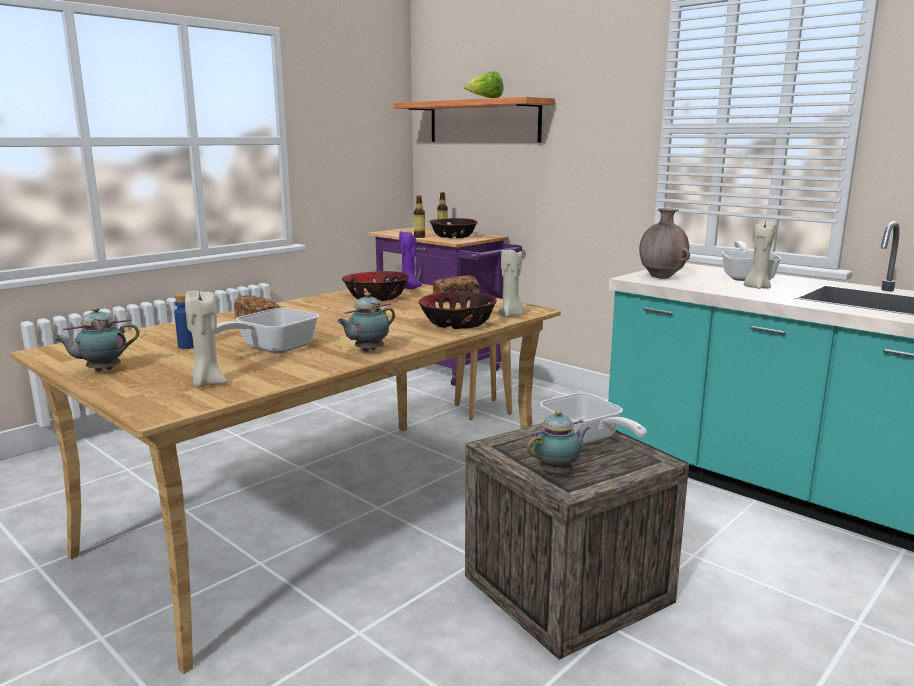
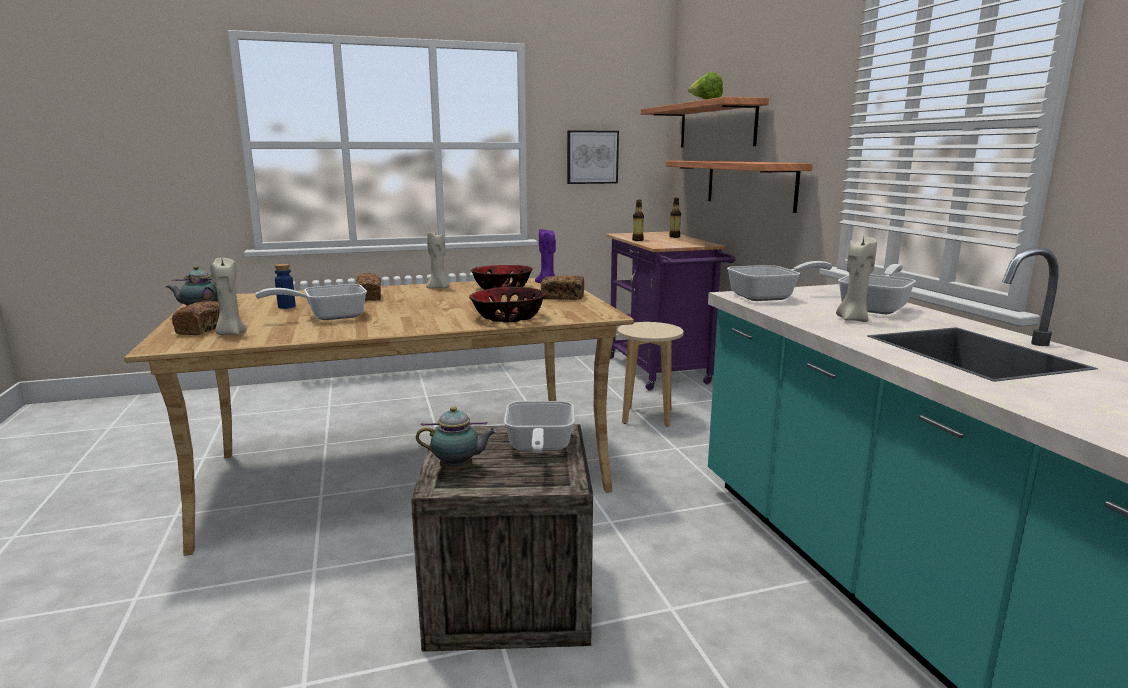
camera: 30 degrees right, 0 degrees up
(154, 385) = (202, 329): none -> bread
(347, 152) = (592, 157): none -> picture
(367, 351) = (384, 328): teapot -> none
(453, 236) = (670, 242): bowl -> none
(511, 315) = (572, 317): beige candle -> beige candle (439, 288)
(535, 177) = (749, 184): none -> shelf
(662, 277) = (769, 297): brown vase -> frying pan

